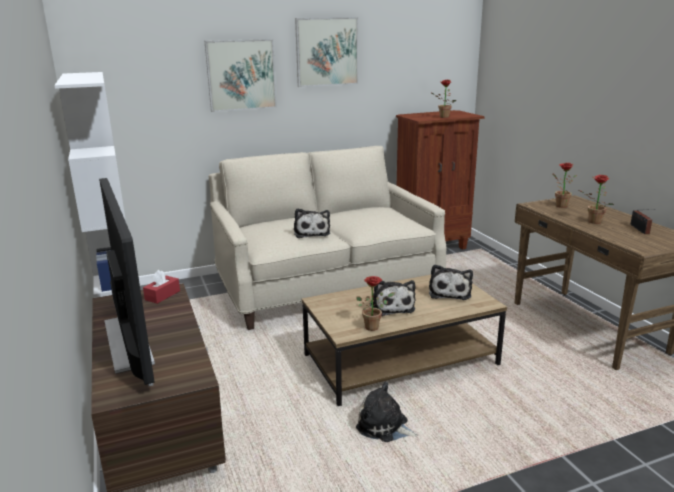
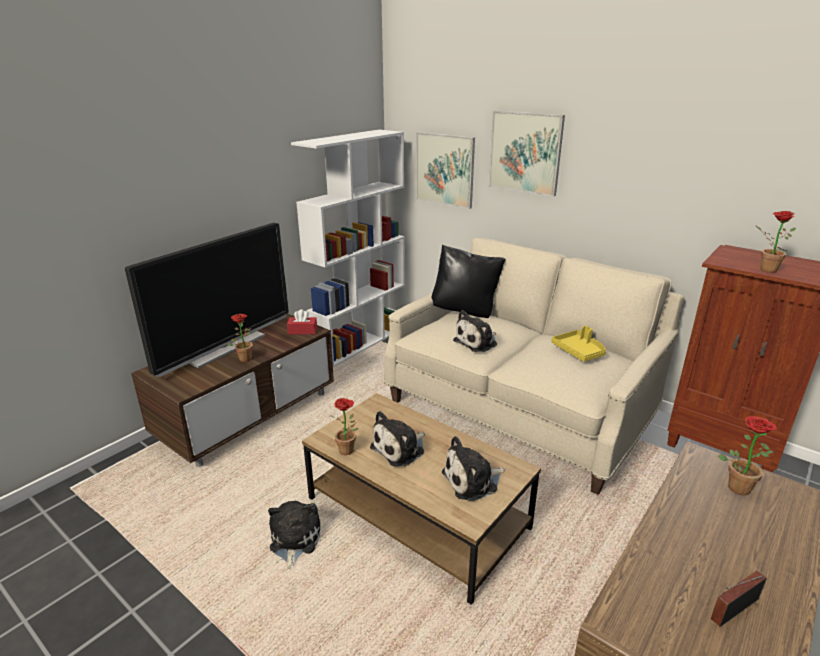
camera: 60 degrees right, 5 degrees up
(253, 225) = (465, 311): none -> black pillow
(327, 52) = (632, 138): picture -> picture (445, 169)
(367, 211) = (579, 351): none -> yellow tray
(592, 222) = (695, 536): potted plant -> potted plant (244, 358)

